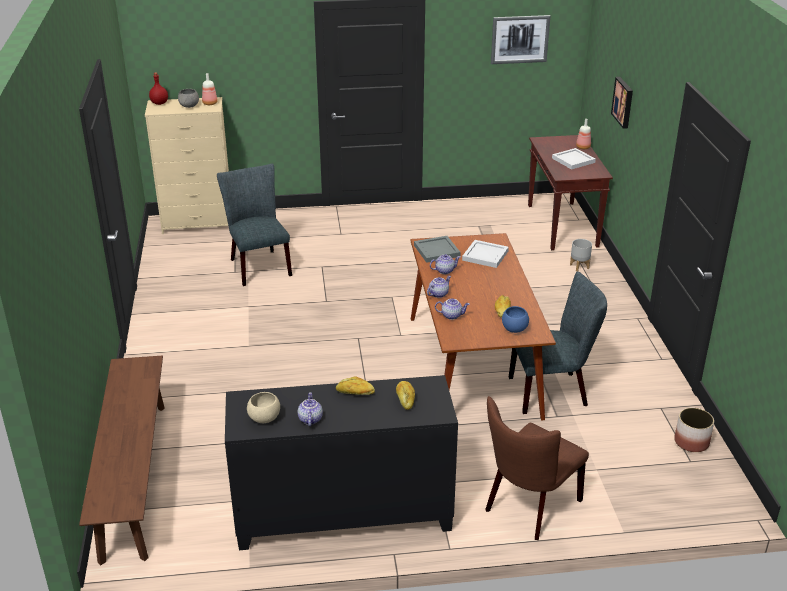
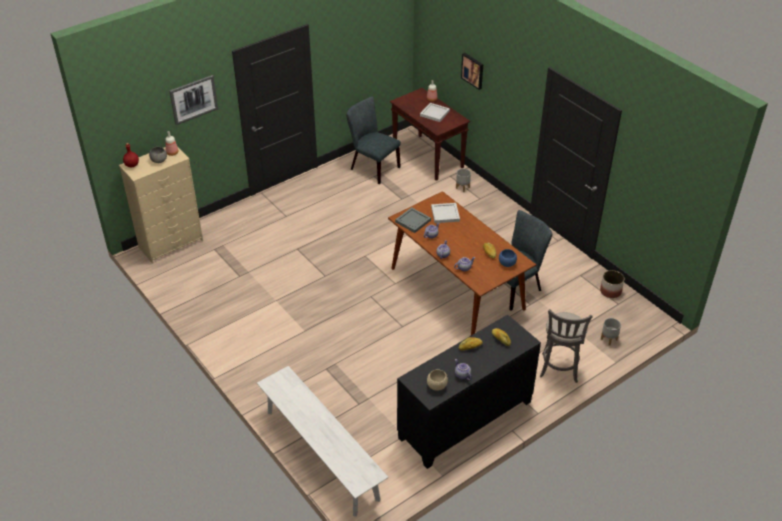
camera: 30 degrees left, 10 degrees up
(134, 478) = (321, 454): brown bench -> white bench
(258, 265) = (251, 264): grey chair -> grey chair (372, 167)
(520, 39) = (372, 33): picture -> picture (193, 99)
(529, 508) = (559, 370): brown chair -> grey stool
(638, 499) = (609, 339): none -> grey planter

